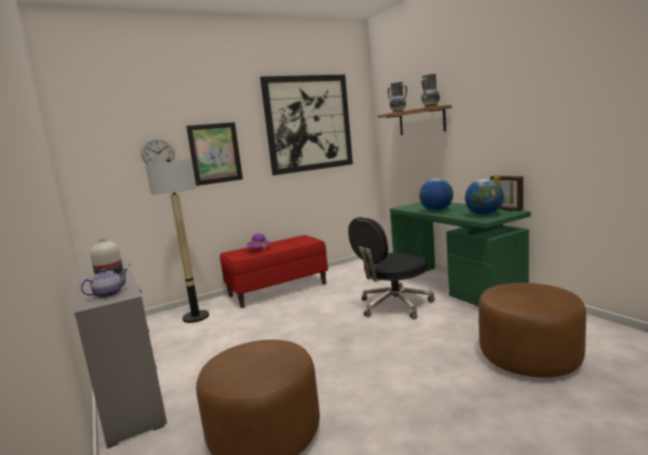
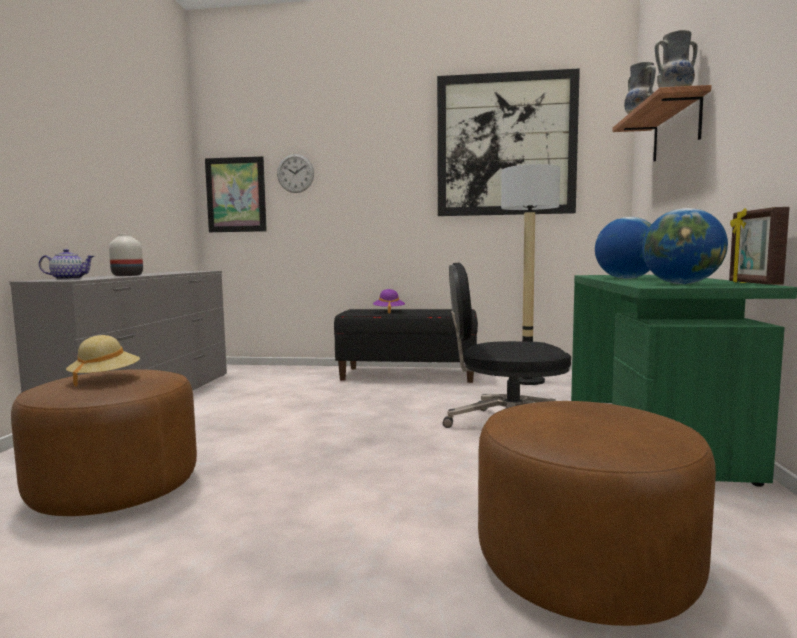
camera: 35 degrees right, 5 degrees down
(196, 317) = (288, 376): floor lamp -> floor lamp (527, 380)
(215, 153) = (362, 179): picture -> picture (236, 195)
(257, 360) = (105, 379): none -> beige hat
(278, 289) = (408, 374): red bench -> black bench

